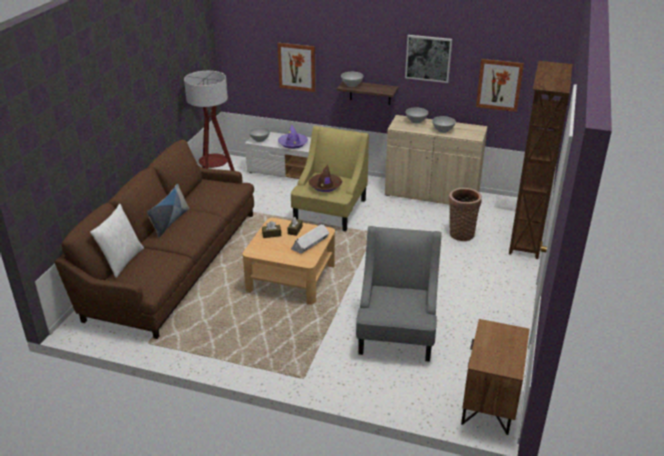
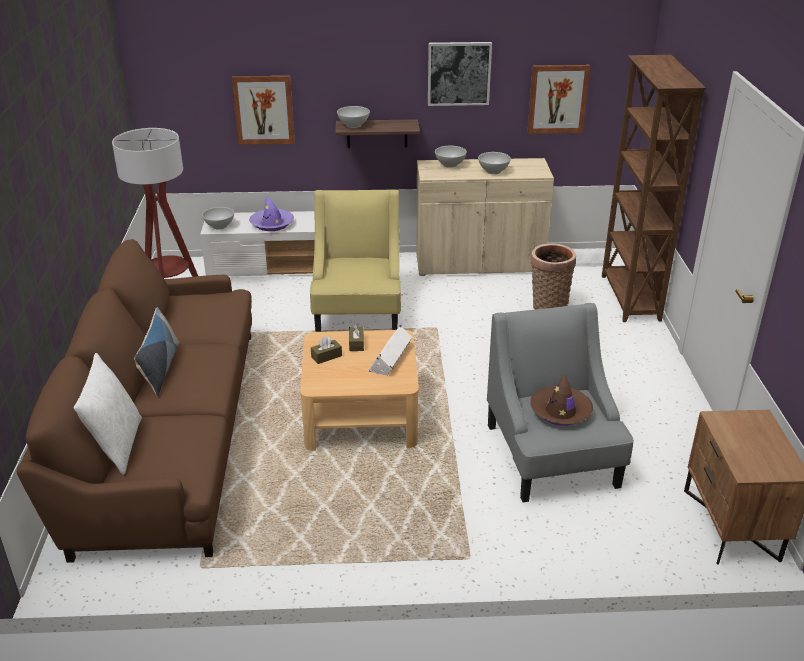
camera: 20 degrees left, 0 degrees up
(325, 186) = (357, 274): brown hat -> brown hat (560, 411)

